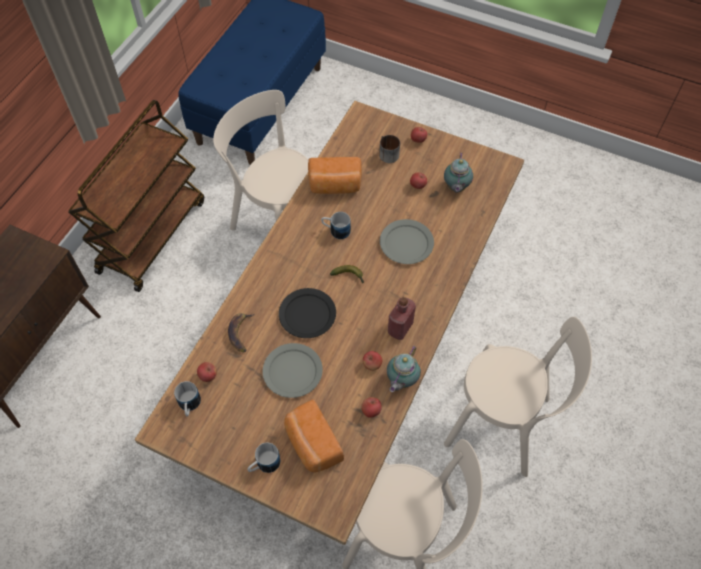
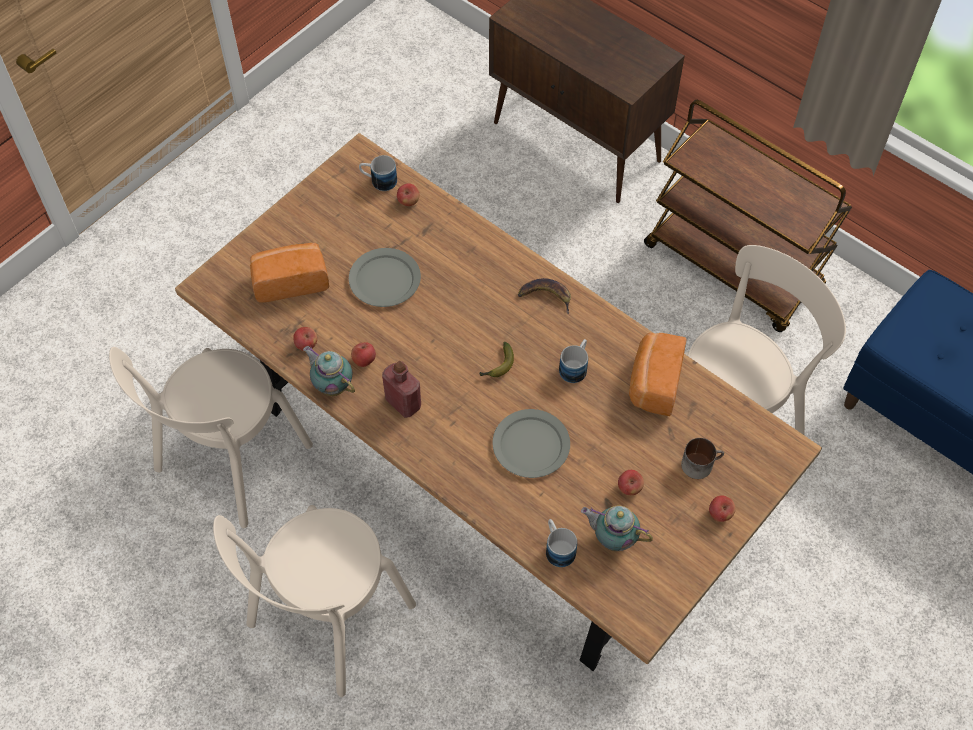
camera: 105 degrees right, 0 degrees up
(240, 333) = (453, 239): banana -> banana (546, 296)
(264, 465) = (285, 234): mug -> mug (557, 547)
(307, 315) = (455, 309): black plate -> none

